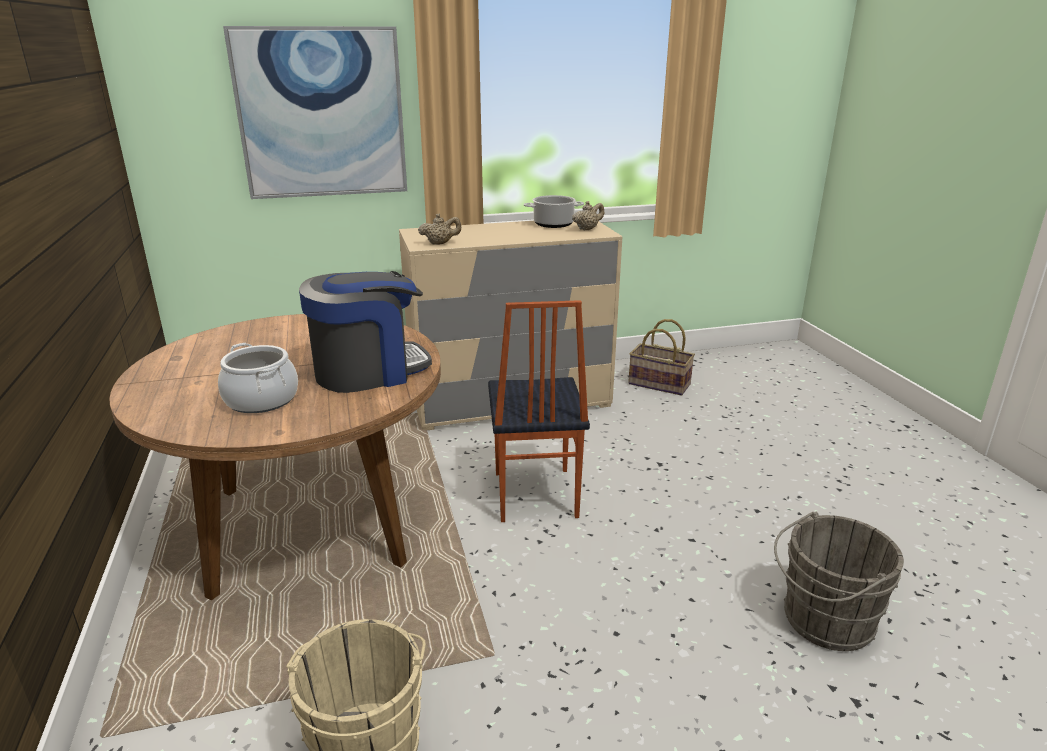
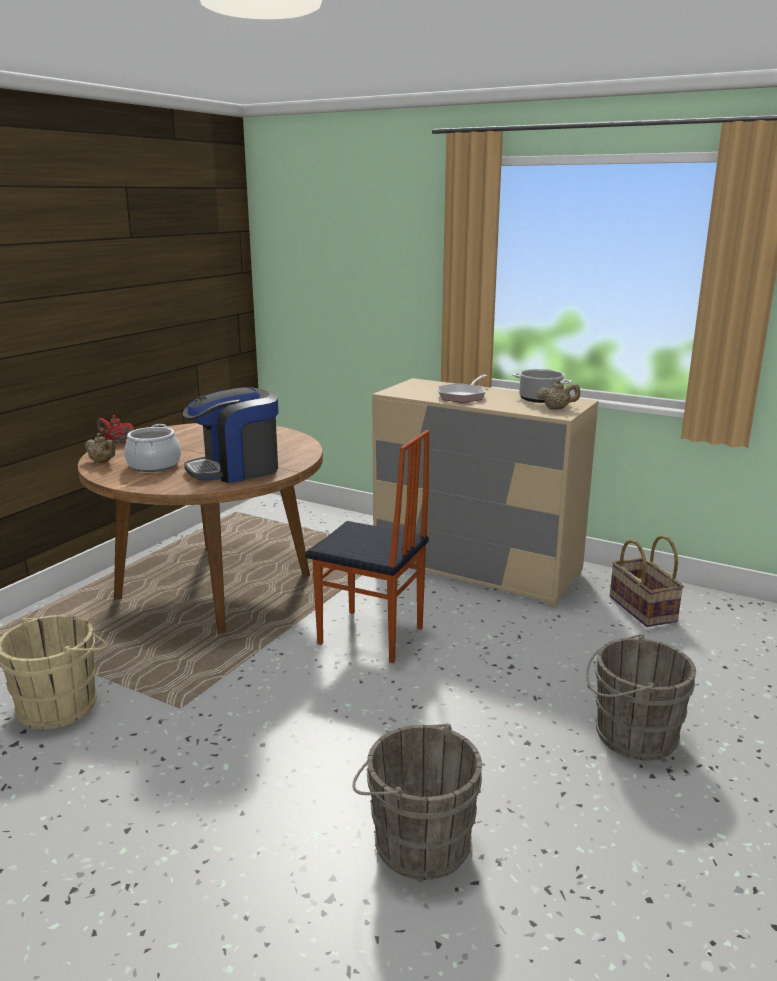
camera: 45 degrees right, 5 degrees down
(130, 392) = (117, 442): none -> red teapot
(321, 114) = (377, 271): picture -> none
(369, 371) = (235, 469): coffee machine -> coffee machine turned 135 degrees clockwise
(440, 243) = (407, 393): beige teapot -> beige teapot (102, 462)
(492, 235) = (463, 396): none -> frying pan
(533, 495) = (371, 637): chair -> chair turned 105 degrees counterclockwise
(790, 471) = (630, 735): none -> grey bucket

